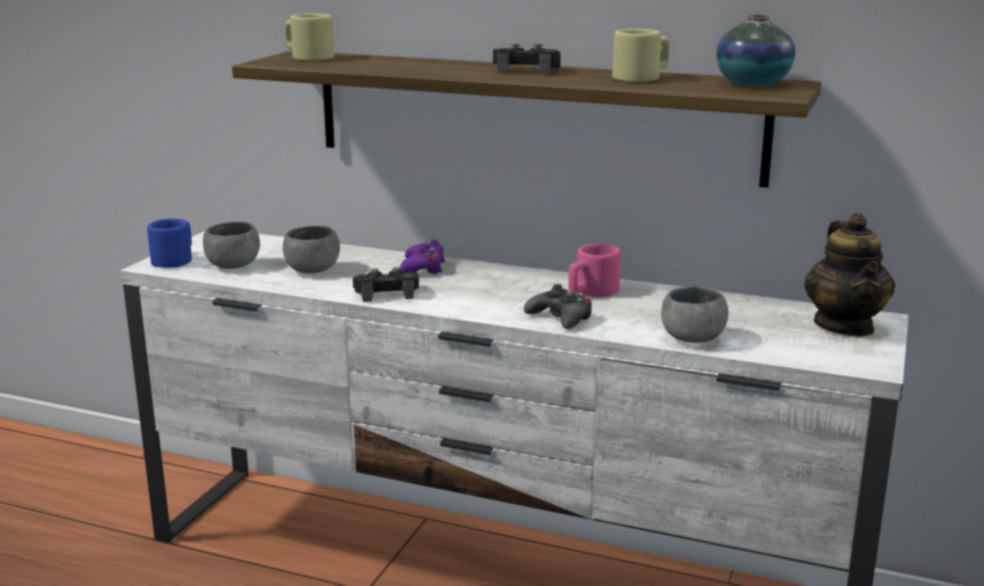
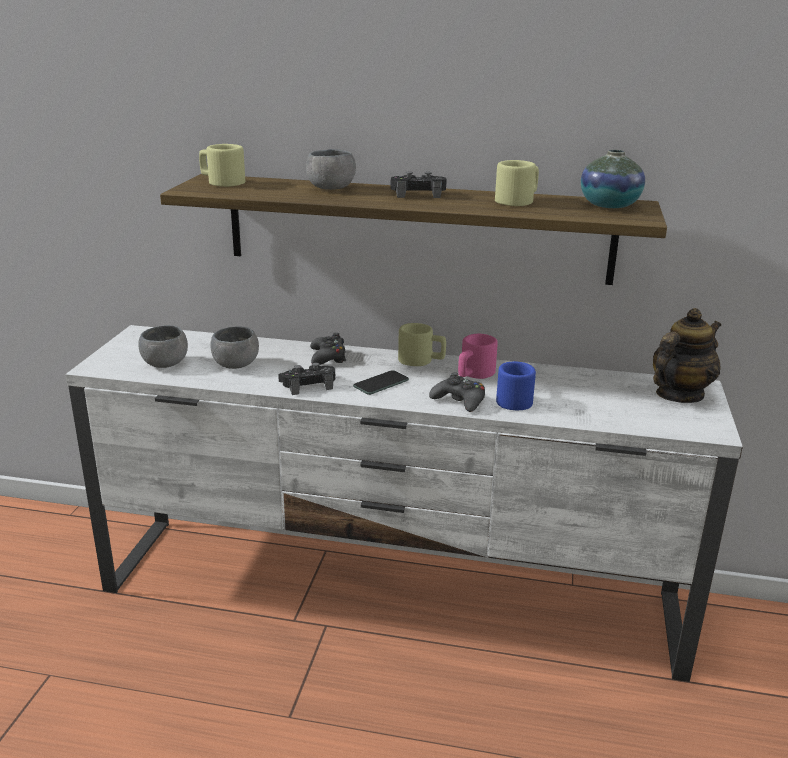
camera: 10 degrees left, 5 degrees up
(175, 259) = (111, 360): blue mug -> blue mug (514, 399)
(423, 268) = (328, 357): purple game controller -> black game controller
(473, 296) = (381, 383): none -> phone
(533, 276) = (421, 361): none -> beige mug
(692, 338) = (570, 414): grey bowl -> grey bowl (331, 188)
(844, 326) = (679, 395): teapot -> teapot turned 120 degrees counterclockwise

